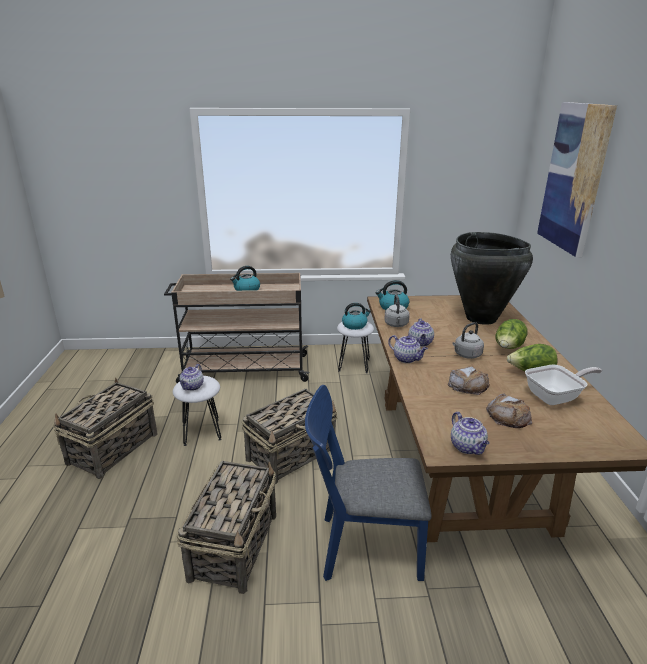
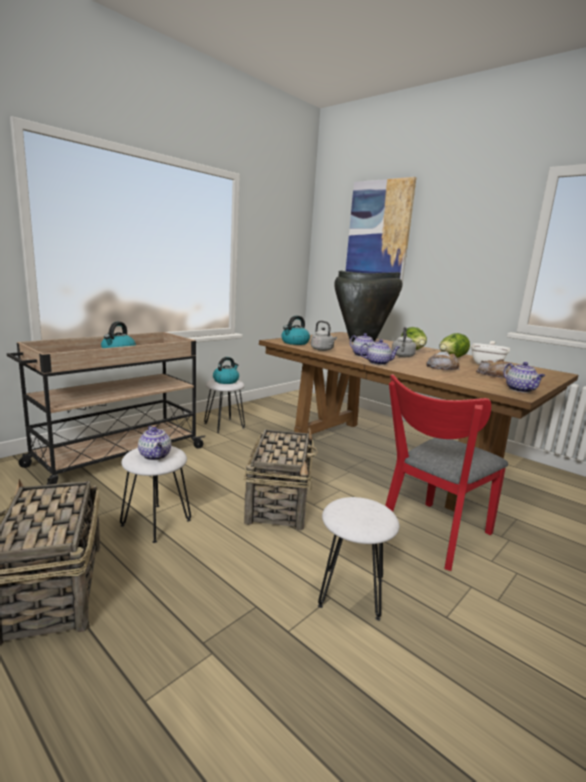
camera: 45 degrees left, 10 degrees down
(234, 545) = (350, 592): basket -> white stool
(361, 547) = (431, 536): blue chair -> red chair
(468, 447) = (520, 390): teapot -> teapot turned 45 degrees clockwise

